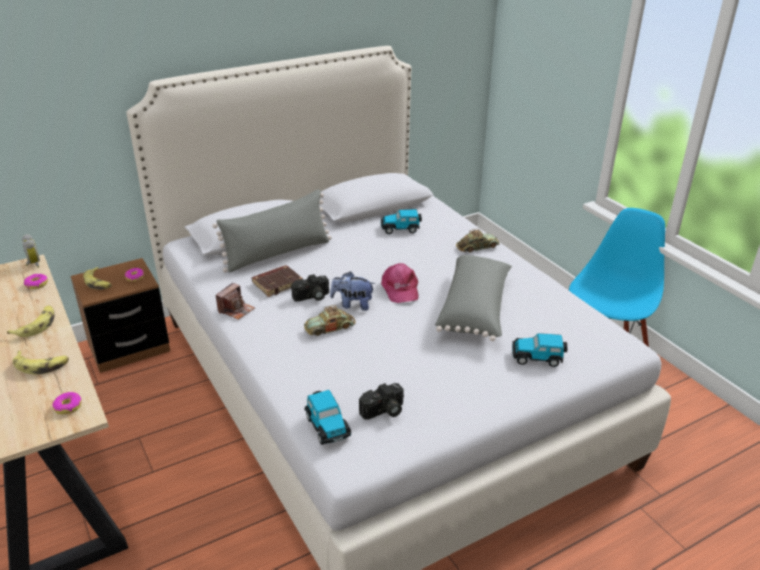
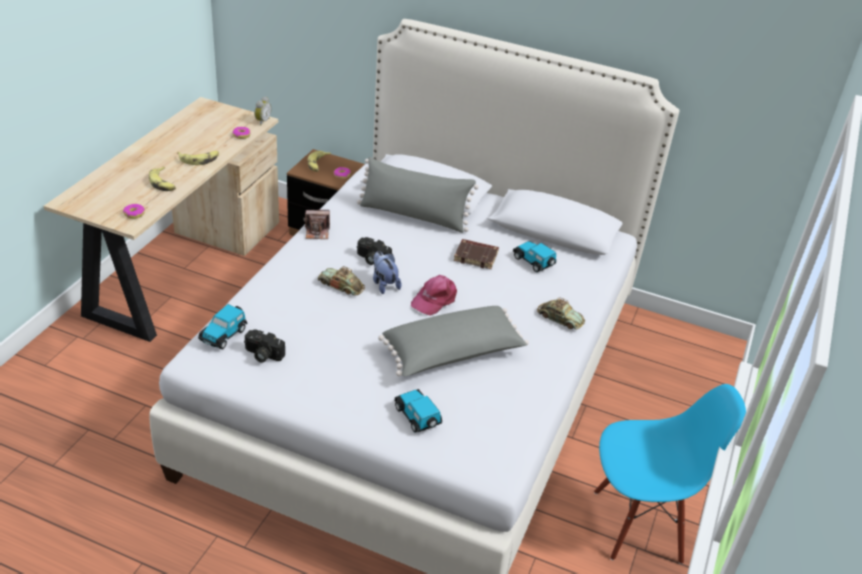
camera: 50 degrees right, 5 degrees up
(277, 283) = (372, 235): brown book -> brown book (476, 256)

